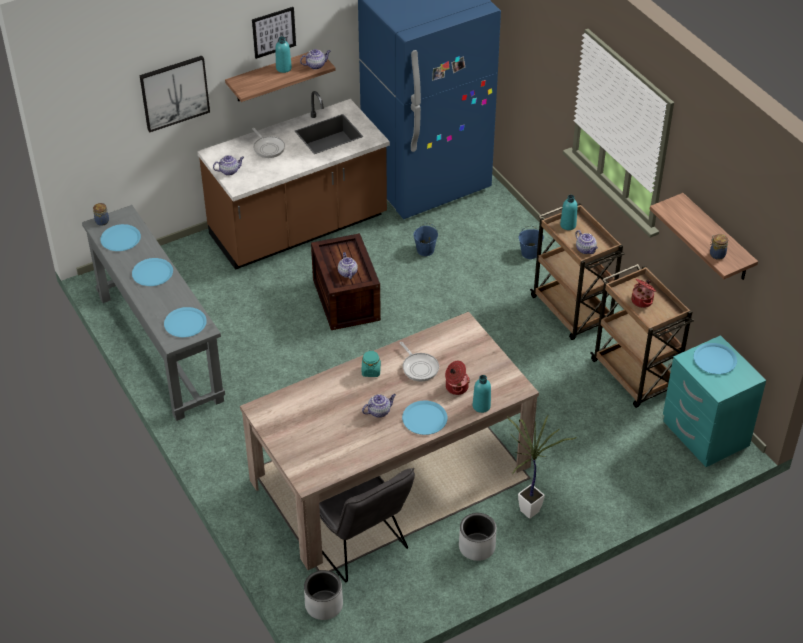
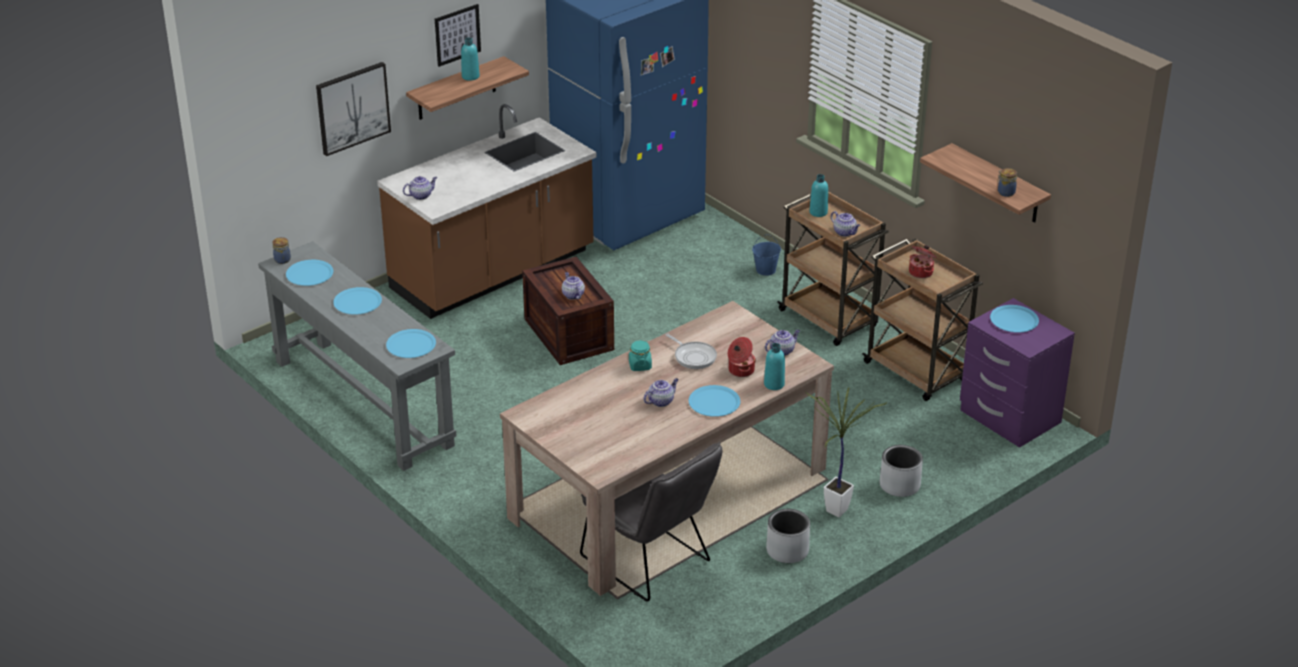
camera: 10 degrees left, 10 degrees down
(268, 148) = (459, 170): frying pan -> none
(316, 65) = (506, 71): teapot -> teapot (782, 351)
(323, 605) = (628, 626): grey planter -> grey planter (899, 485)
(425, 250) = (646, 278): blue bucket -> none
(704, 434) = (1009, 417): turquoise nightstand -> purple nightstand

